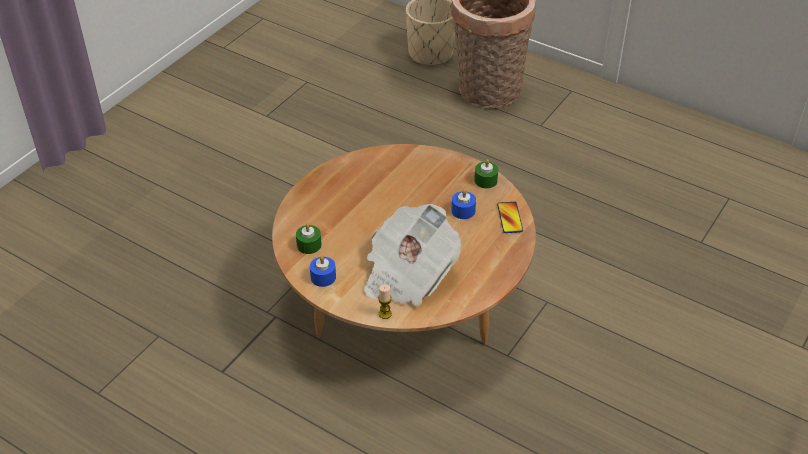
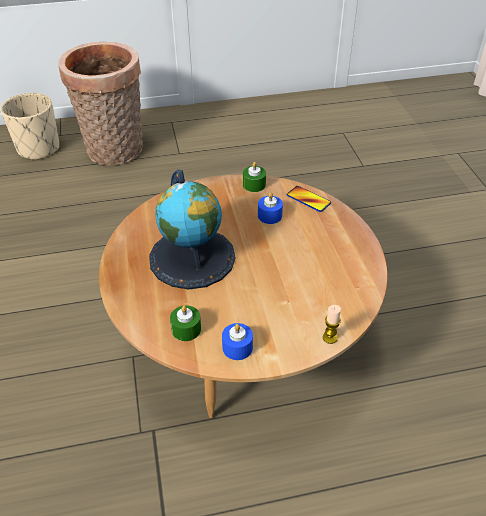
camera: 45 degrees left, 0 degrees up
(371, 204) = (192, 257): none -> globe
(408, 274) = (300, 291): newspaper -> none

